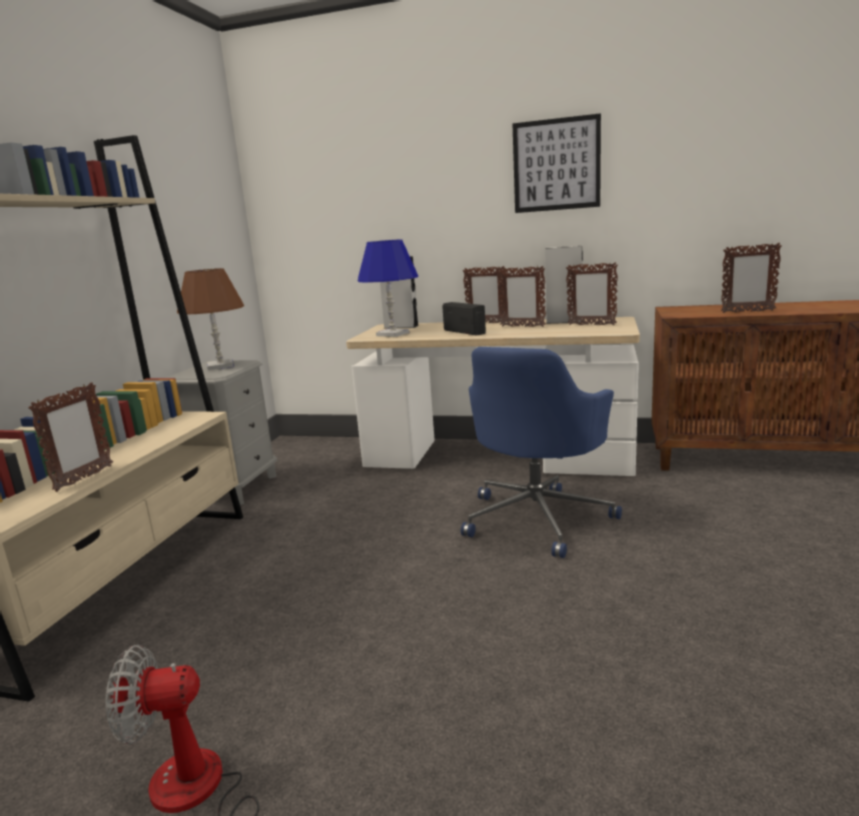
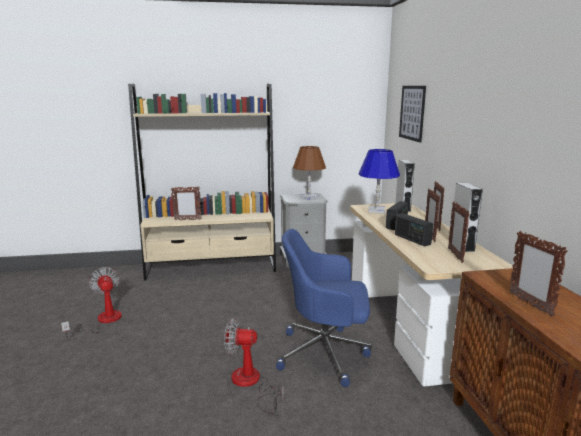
camera: 65 degrees right, 0 degrees up
(527, 331) = (412, 239): none -> radio
(556, 165) = (497, 115): picture -> picture (412, 113)
(590, 586) = (251, 383): none -> fan

